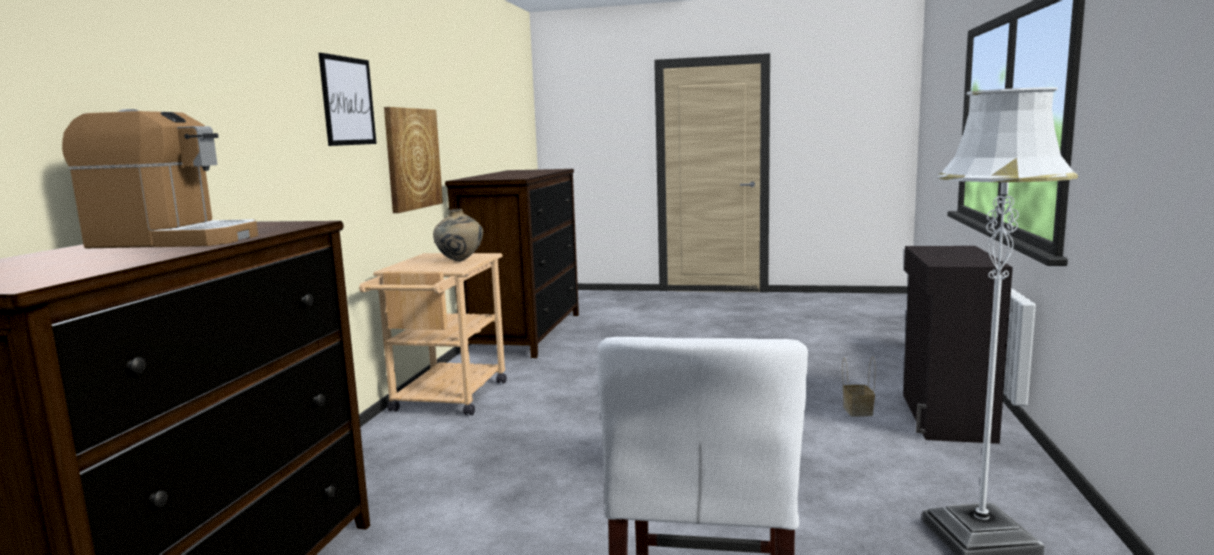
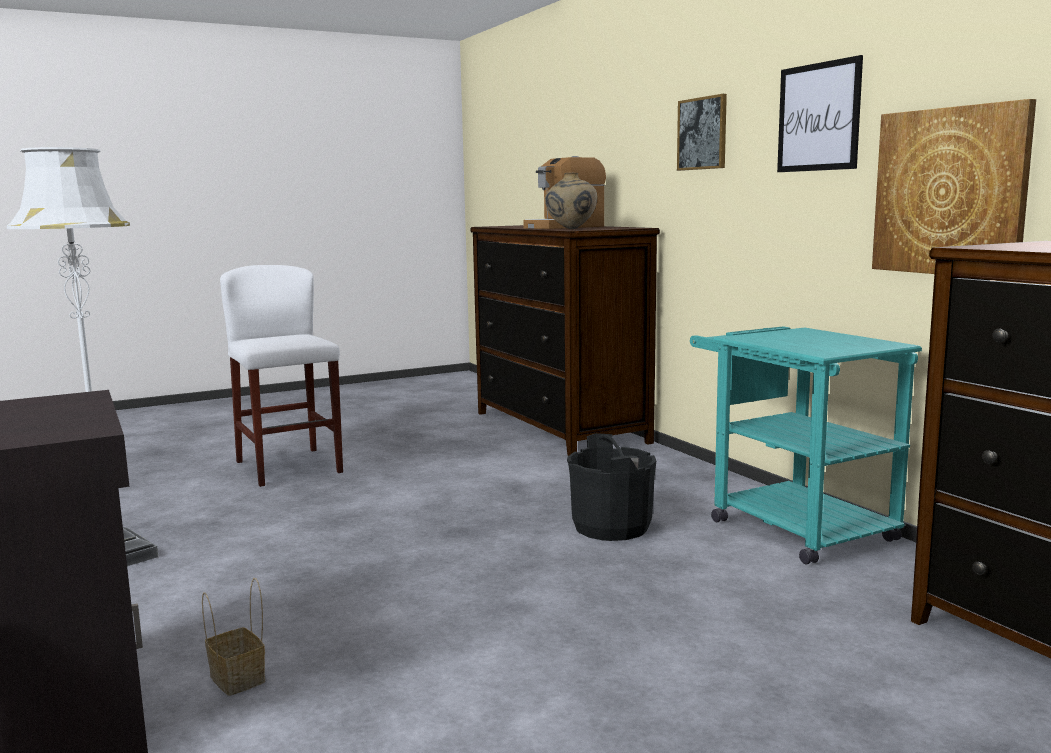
camera: 140 degrees right, 0 degrees up
(247, 98) = (702, 133): none -> picture
(446, 400) = (790, 525): beige cart -> turquoise cart
(460, 261) = (790, 343): beige vase -> beige vase (571, 229)
(536, 431) = (611, 527): none -> black bucket

